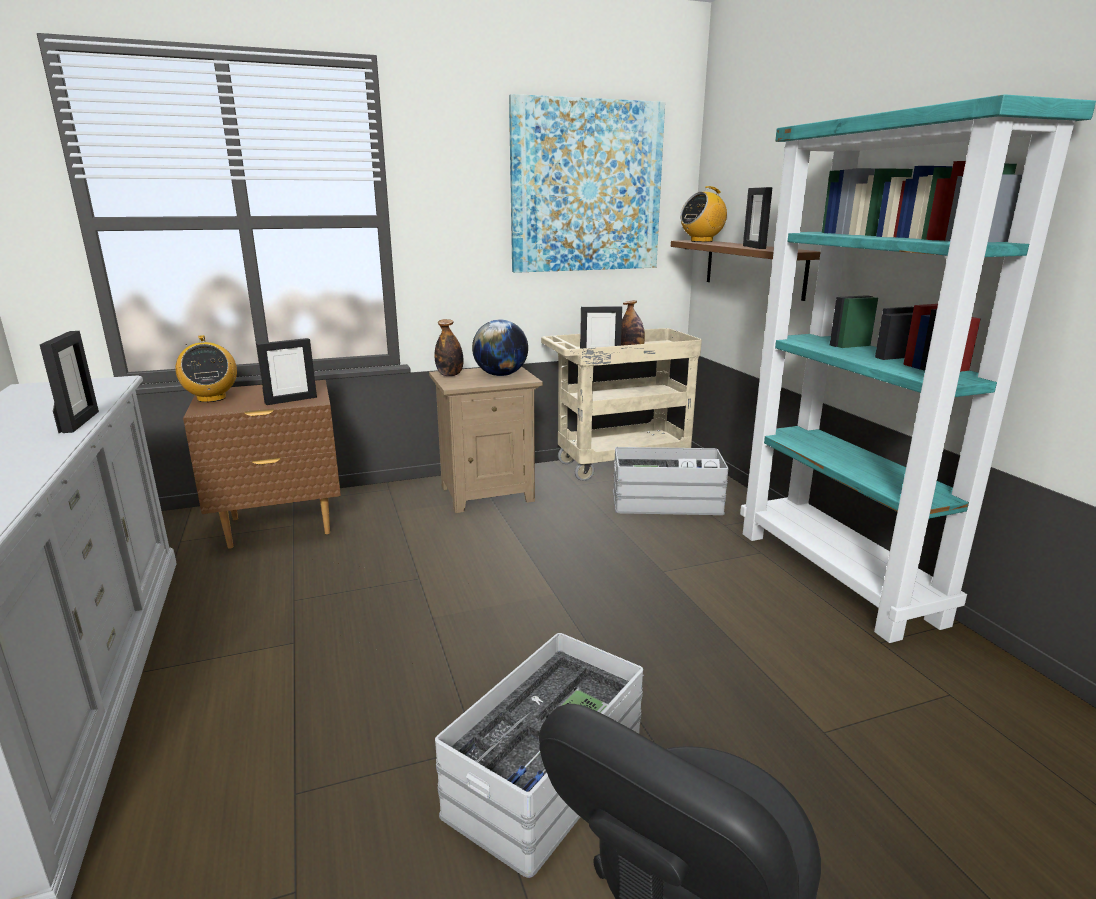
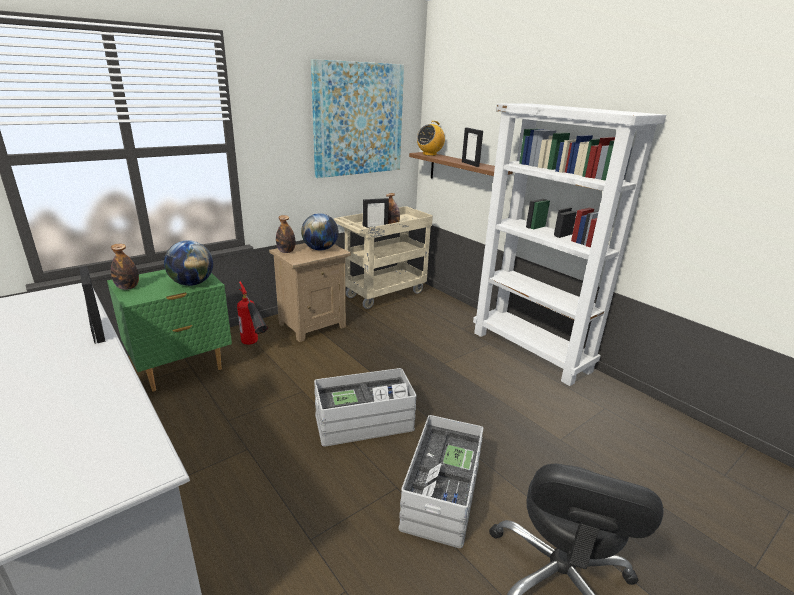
camera: 20 degrees left, 5 degrees up
(211, 398) = (128, 287): radio -> bottle
(280, 526) = (181, 369): brown nightstand -> green nightstand
(291, 400) = (192, 283): picture frame -> globe
(390, 512) = (254, 347): none -> fire extinguisher
(666, 501) = (423, 317): grey storage box -> grey storage box (364, 421)
(837, 575) = (531, 351): turquoise bookcase -> white bookcase

